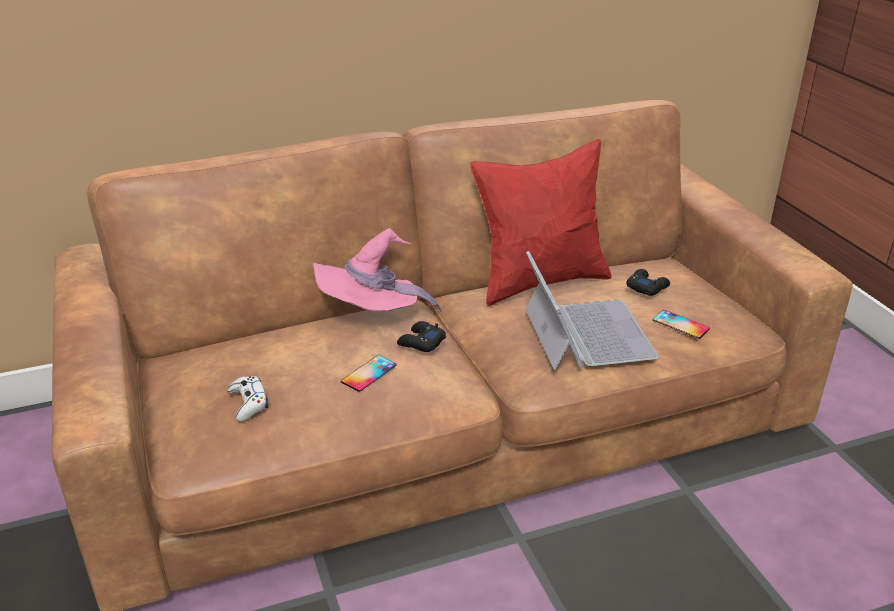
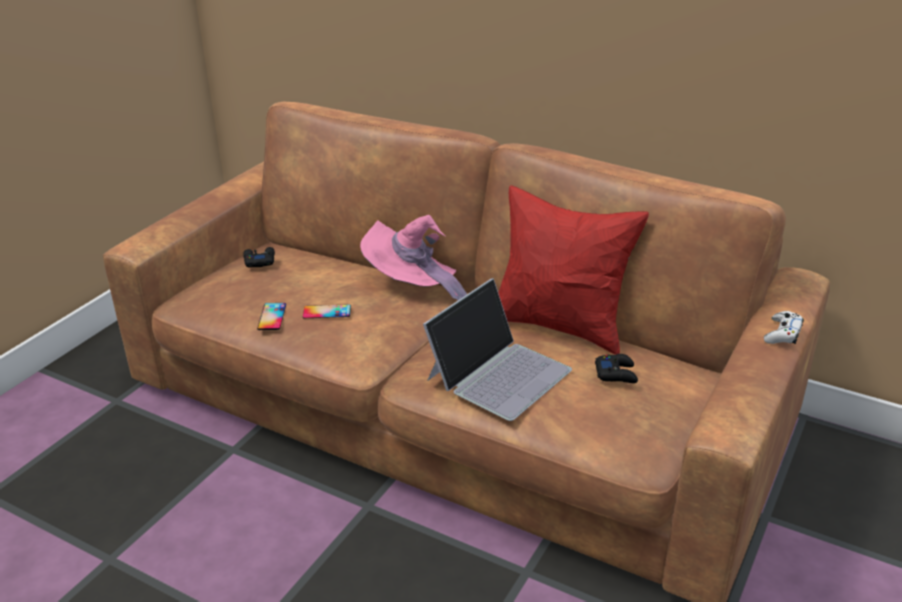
camera: 50 degrees right, 0 degrees up
(248, 403) = (246, 289): white game controller -> white game controller (782, 334)
(421, 342) = (394, 314): black game controller -> black game controller (259, 261)
(680, 324) = (580, 413): phone -> phone (272, 316)

